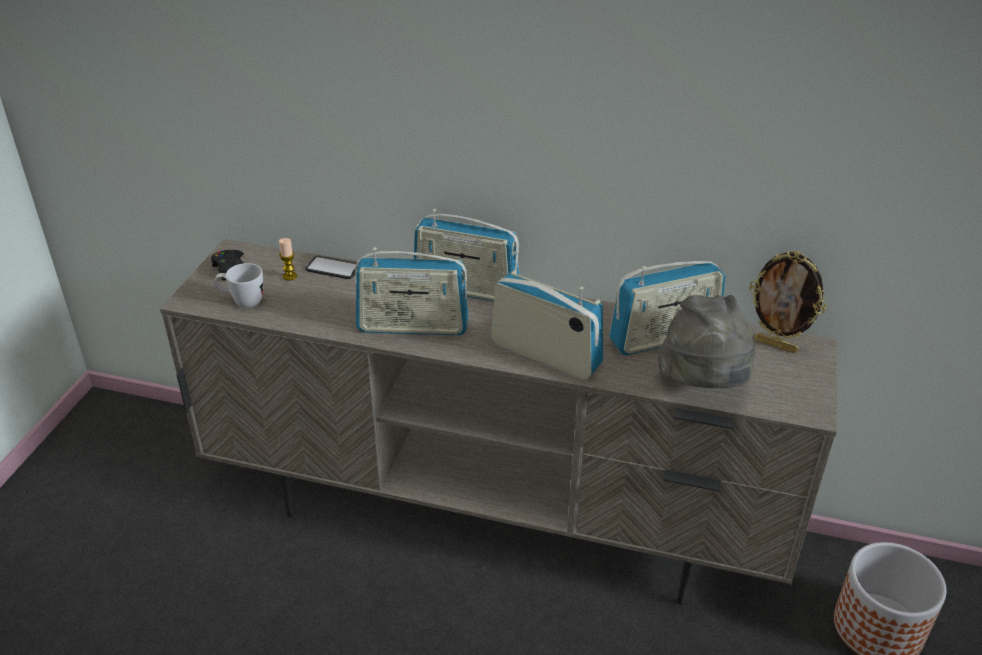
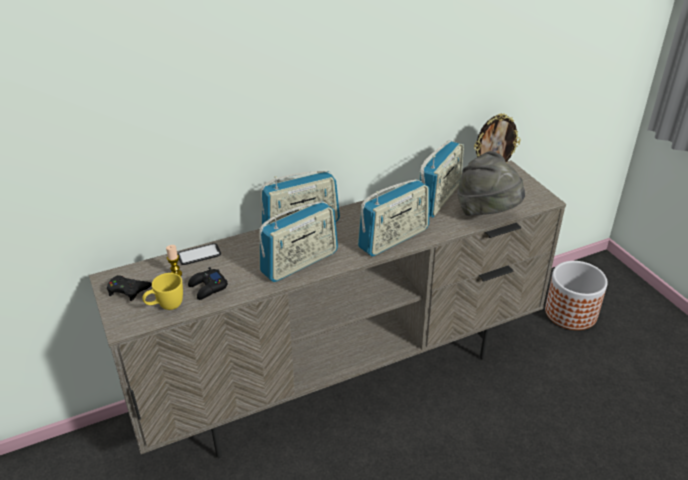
camera: 40 degrees left, 0 degrees up
(242, 302) = (166, 307): white mug -> yellow mug
(298, 304) = (208, 288): none -> black game controller
(545, 354) = (394, 238): radio -> radio turned 150 degrees clockwise

